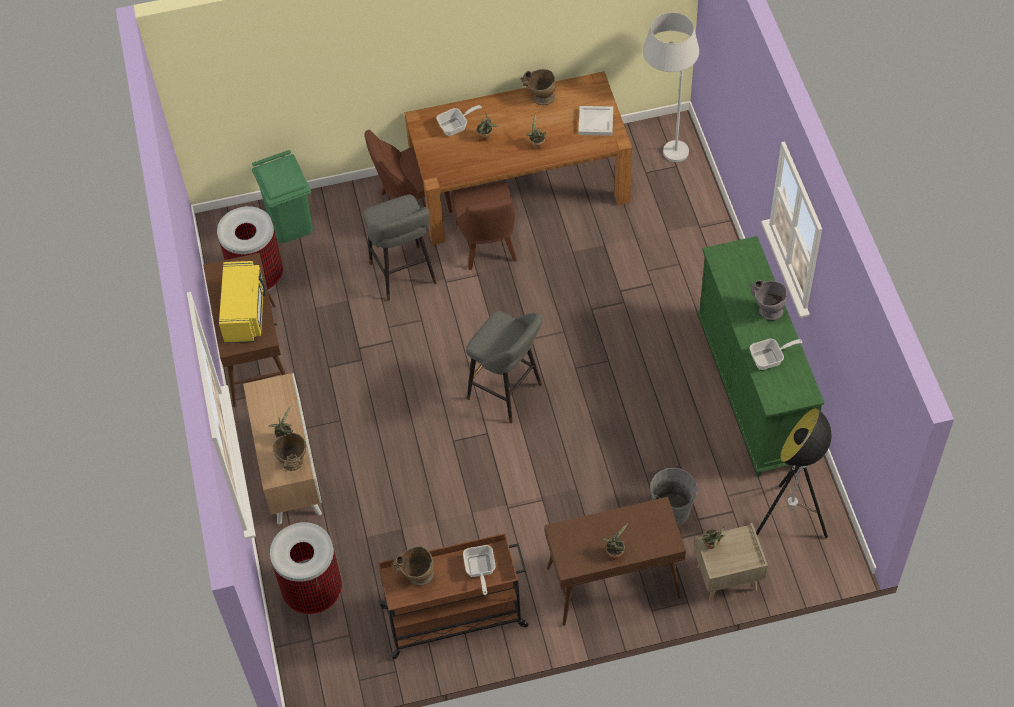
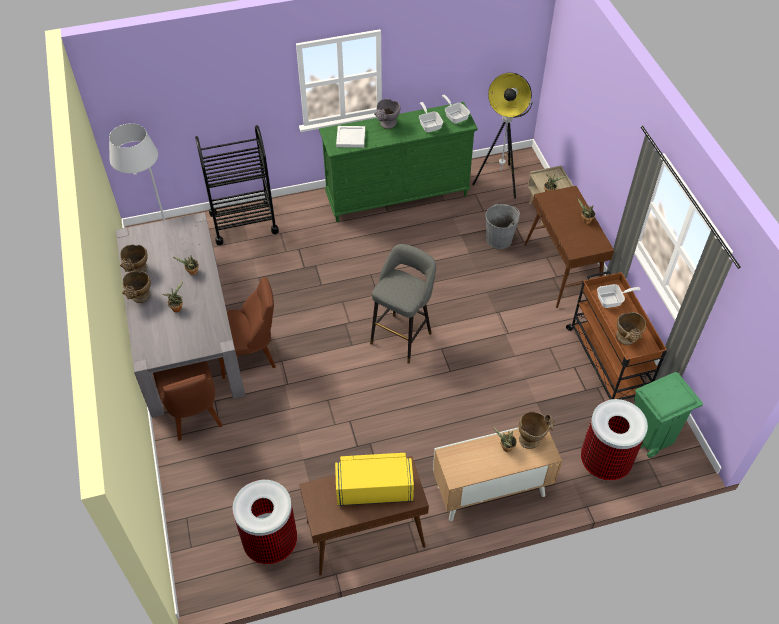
camera: 95 degrees left, 5 degrees down
(291, 224) = (207, 517): green trash can -> green trash can (651, 435)
(404, 276) = (279, 415): grey stool -> none
(456, 126) = (160, 330): frying pan -> frying pan (455, 116)
(501, 105) = (140, 298): none -> beige vase
(519, 185) = (186, 334): brown dining table -> grey dining table
(596, 122) = (173, 234): white tray -> white tray (351, 137)
(697, 225) = (244, 222): none -> black cart

